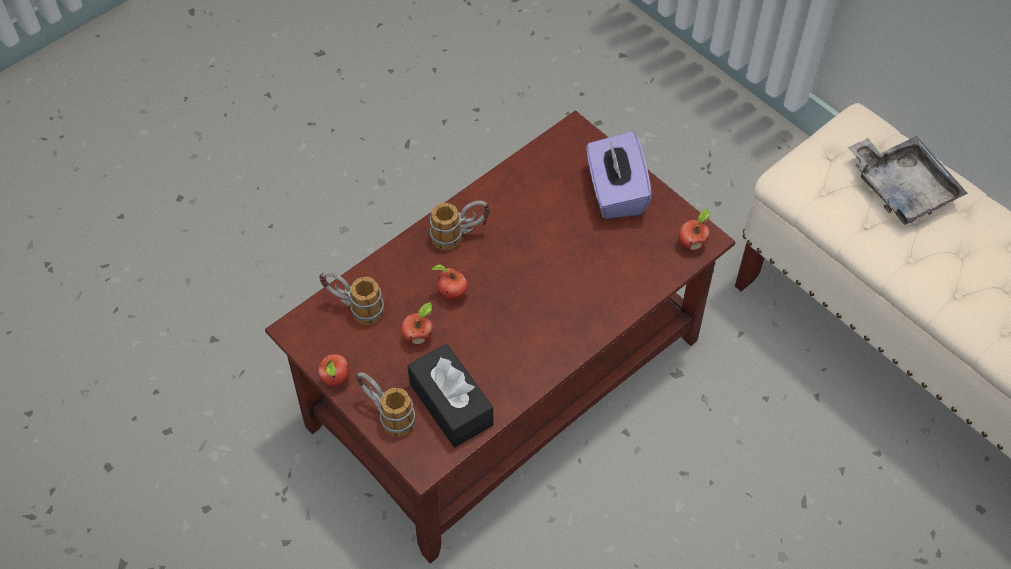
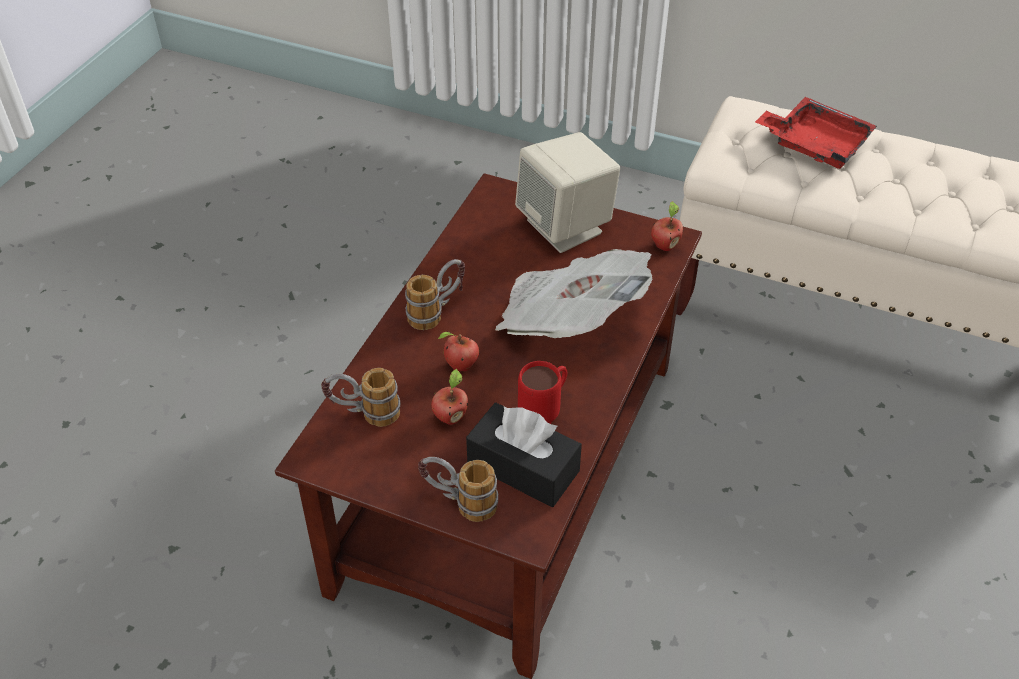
camera: 25 degrees left, 10 degrees down
(336, 380) = (386, 491): apple -> none
(495, 363) = (545, 412): none -> red mug
(564, 286) = (569, 321): none -> newspaper
(615, 192) = (565, 227): purple tissue box -> beige speaker
(901, 188) = (815, 144): grey tray -> red tray

